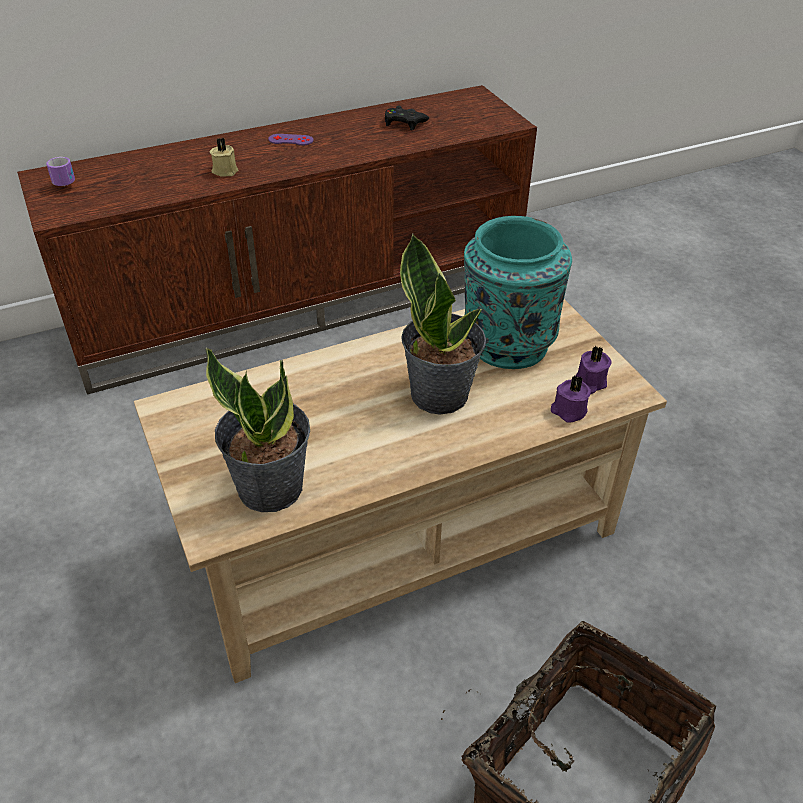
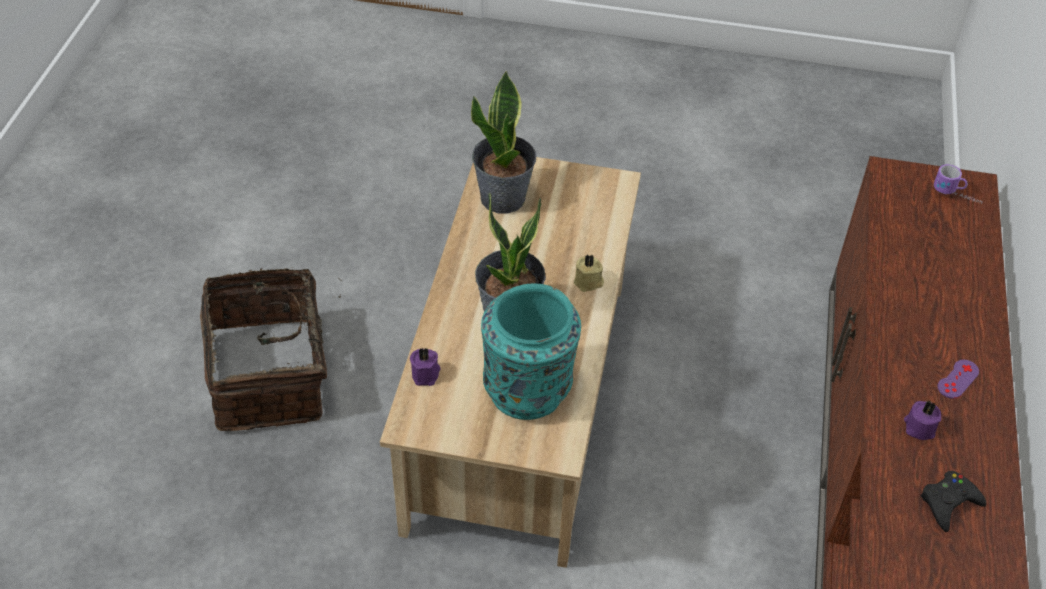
camera: 125 degrees right, 5 degrees up
(225, 170) = (912, 301): beige candle -> beige candle (588, 282)
(589, 383) = (440, 408): purple candle -> purple candle (919, 427)

